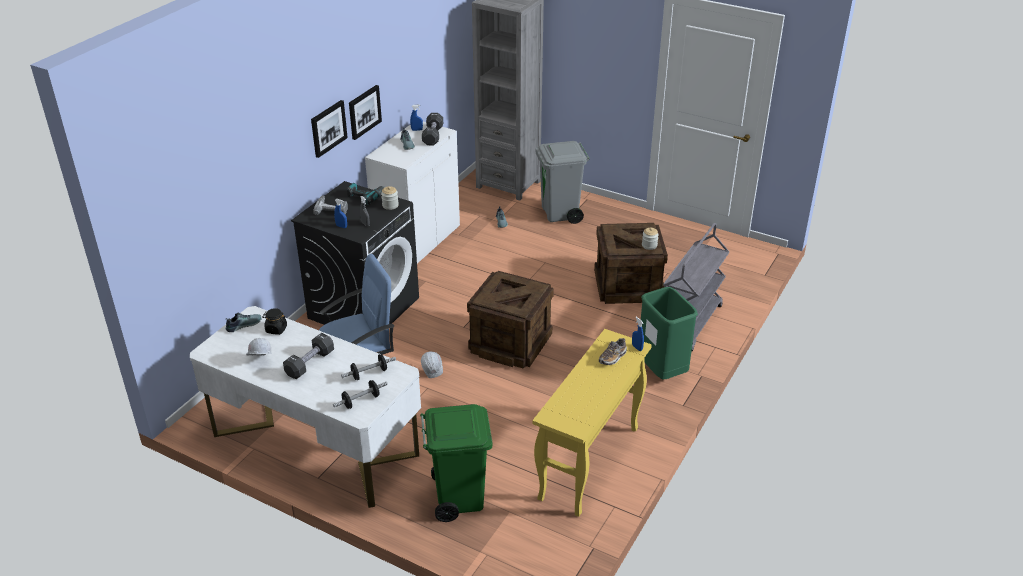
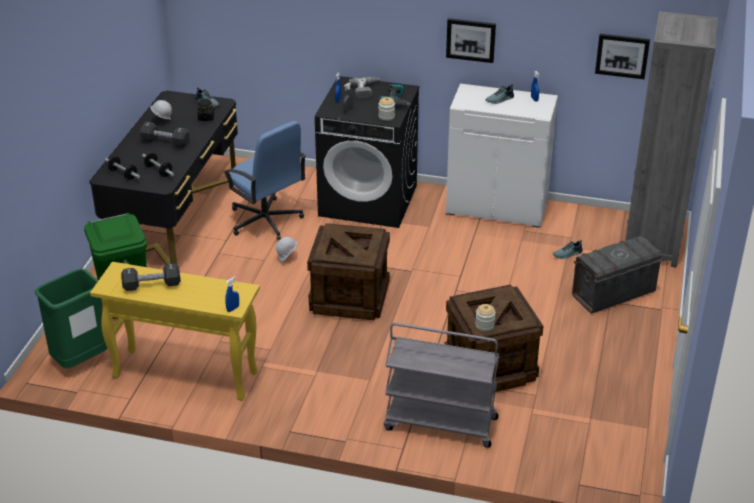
camera: 75 degrees right, 0 degrees up
(315, 444) = (175, 218): white desk -> black desk
(328, 128) = (412, 26): picture -> picture (622, 55)
(433, 136) = (527, 110): black dumbbell -> black dumbbell (152, 285)
(560, 214) = (613, 294): grey trash can -> grey storage box
(612, 357) = (212, 295): shoe -> none
(662, 371) = (342, 409): green trash can -> green trash can (81, 360)

